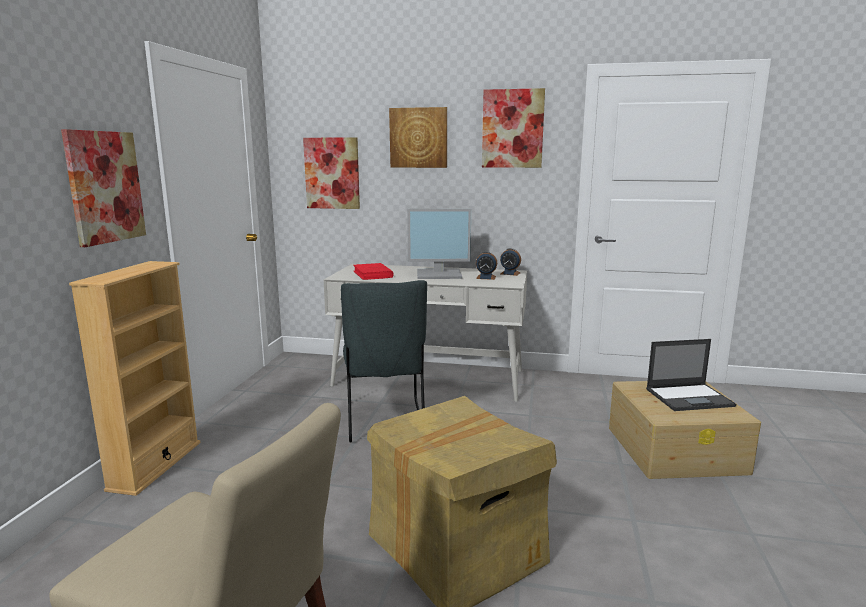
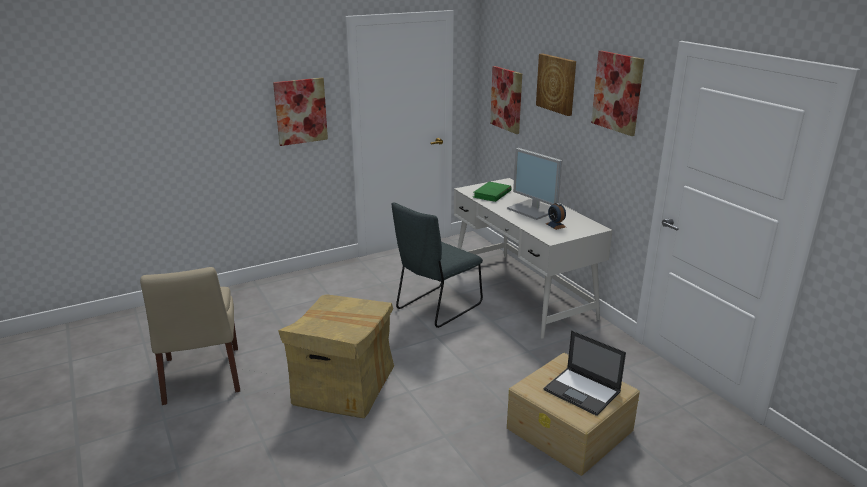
camera: 50 degrees right, 10 degrees up
(155, 465) = (310, 274): beige bookcase -> none
(372, 274) = (492, 194): red book -> green book
(510, 273) = (586, 228): alarm clock -> none

